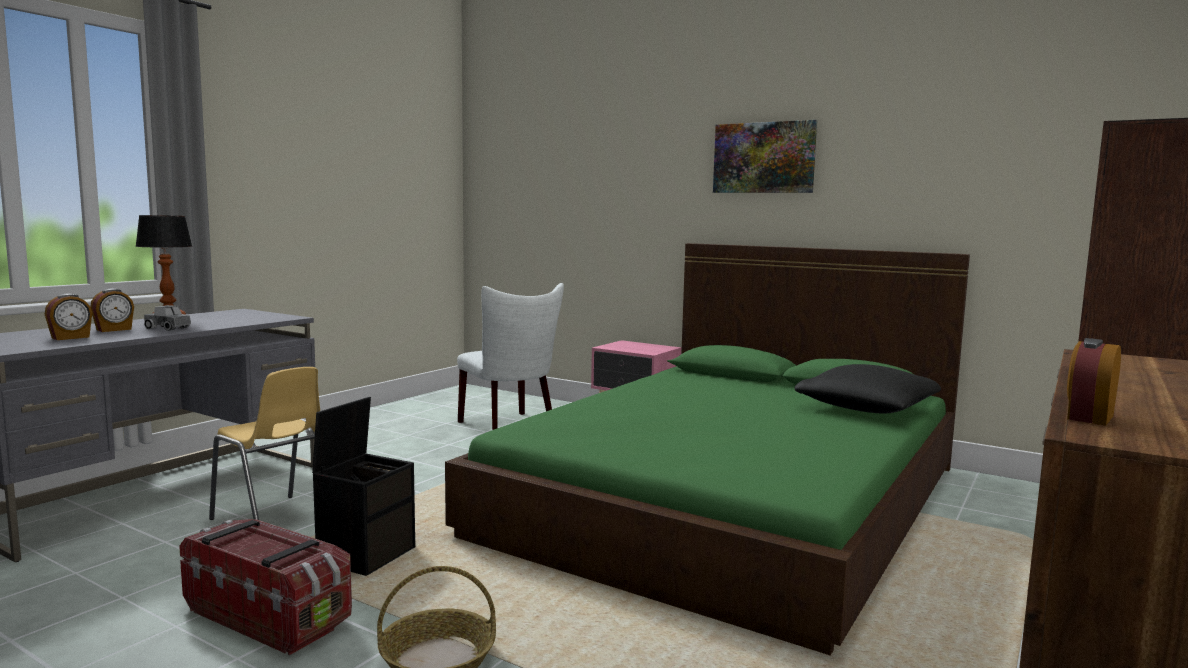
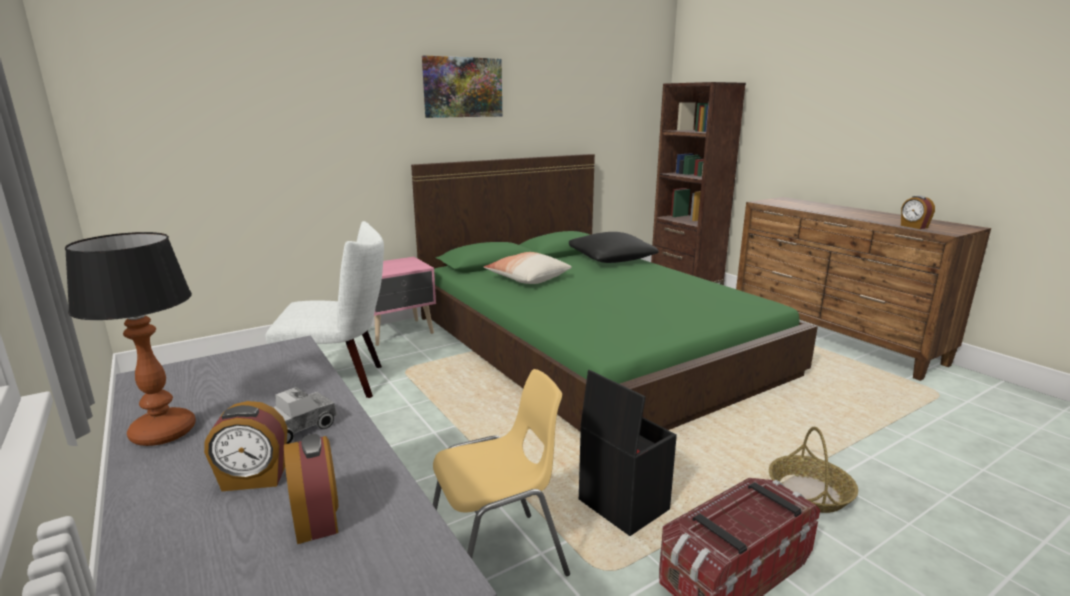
camera: 65 degrees left, 10 degrees up
(114, 330) = (254, 479): alarm clock -> alarm clock turned 105 degrees clockwise
(703, 389) = (527, 279): none -> pillow

